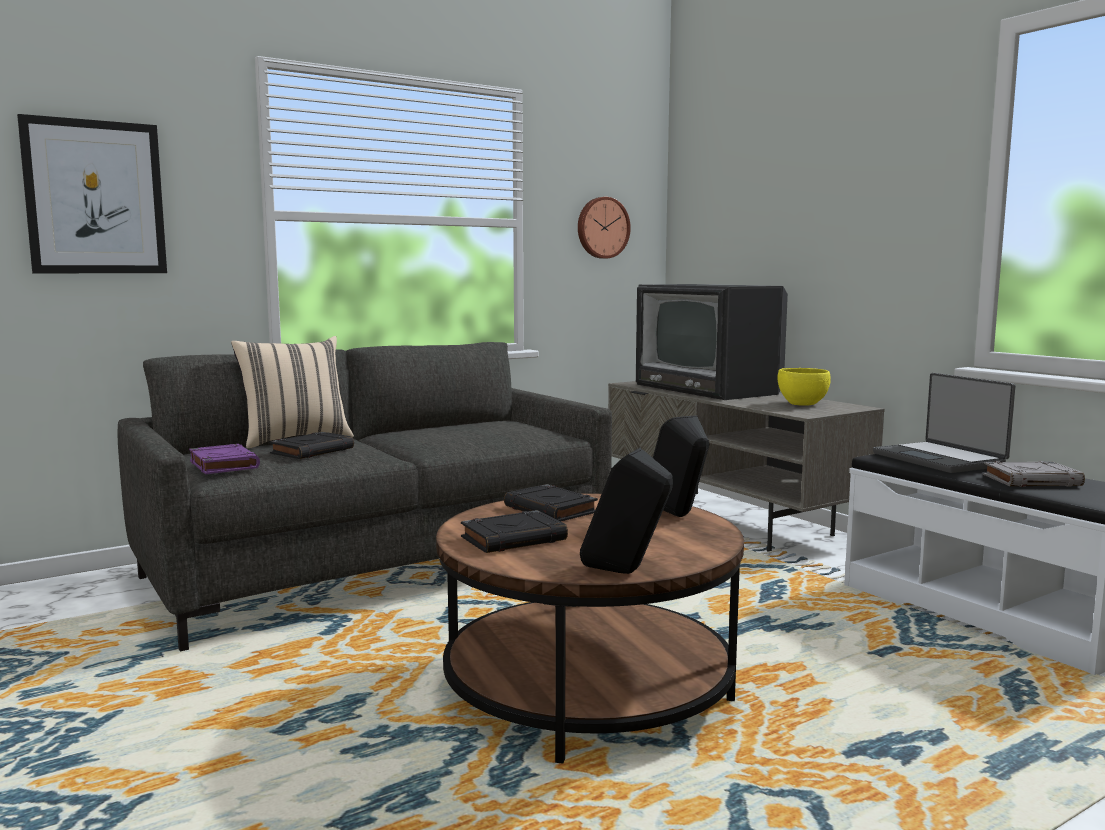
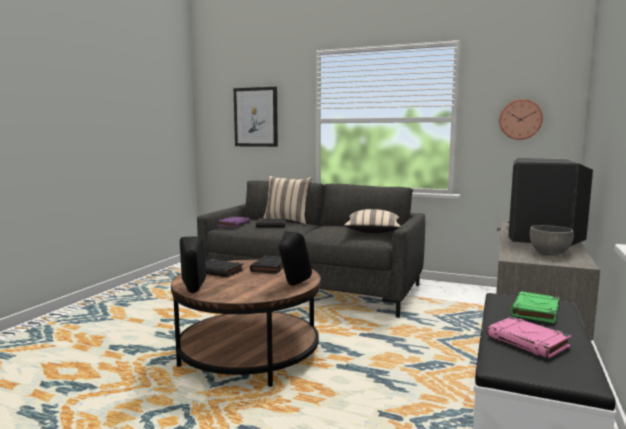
camera: 55 degrees right, 0 degrees up
(508, 427) = (372, 232): none -> beige pillow
(802, 404) = (549, 254): yellow bowl -> grey bowl
(940, 459) = (535, 311): laptop -> green book
(1032, 480) = (528, 342): grey book -> pink book

